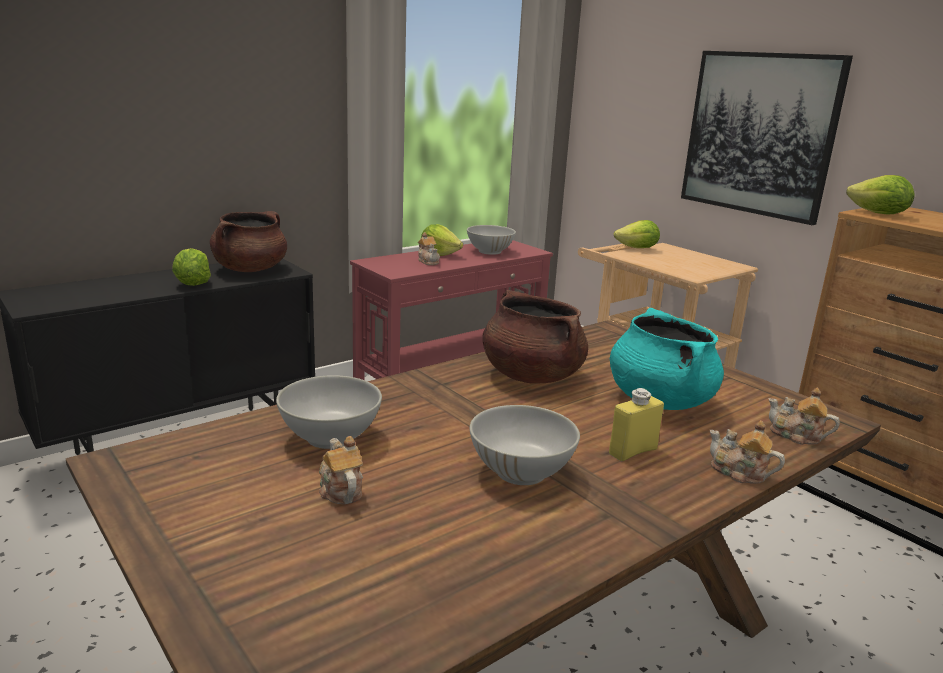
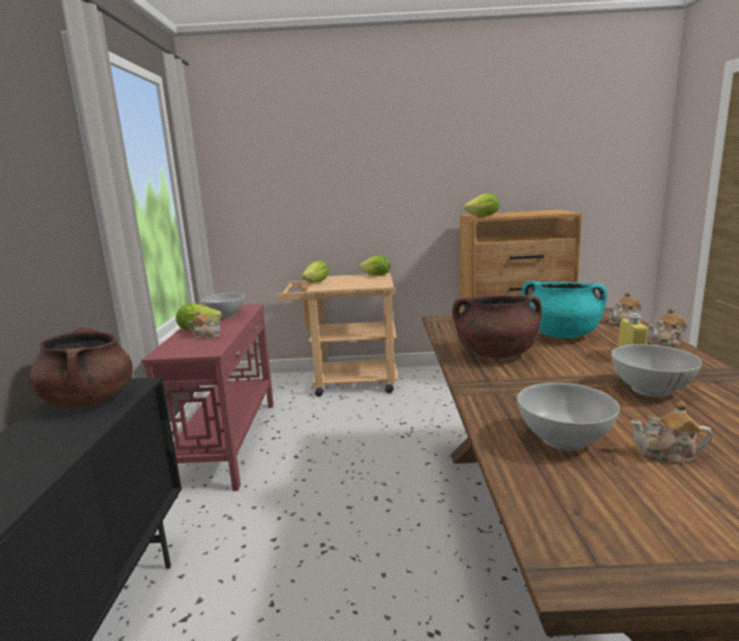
camera: 50 degrees left, 5 degrees down
(192, 284) = (70, 438): lettuce -> lettuce (376, 275)
(759, 134) = (368, 189): picture -> none

